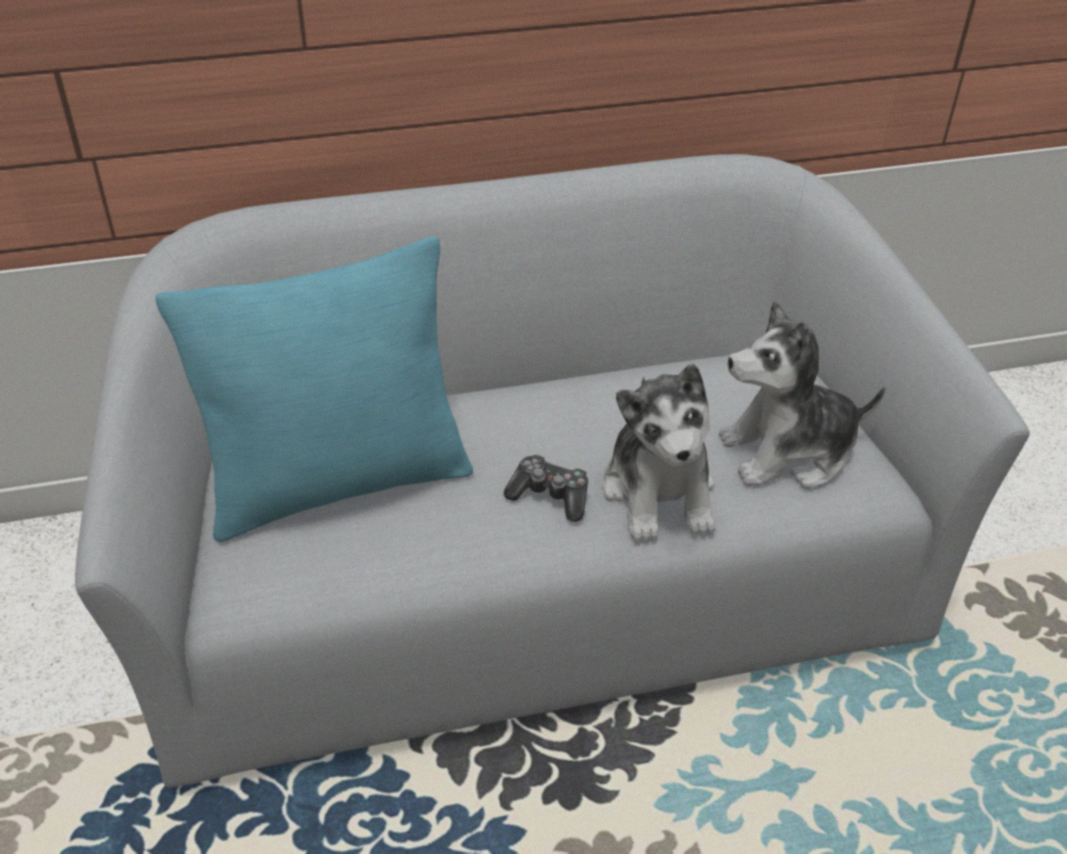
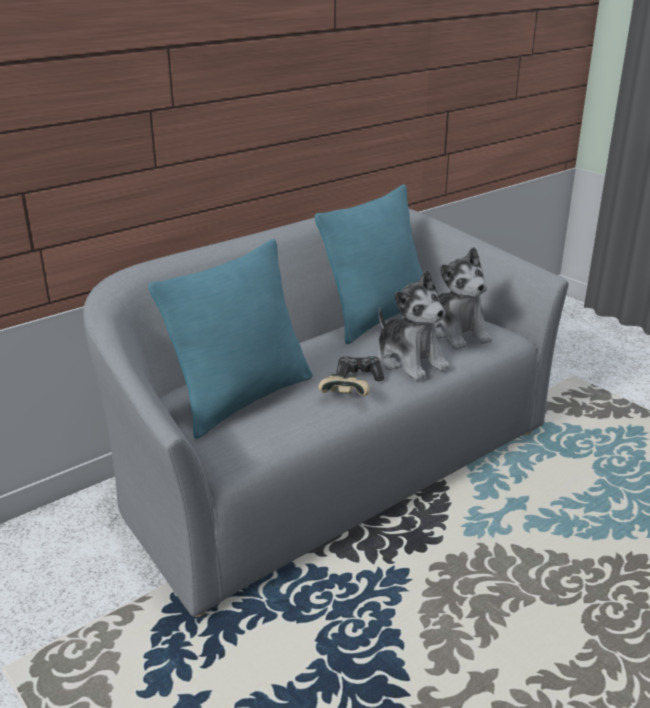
camera: 25 degrees left, 15 degrees down
(493, 536) = (345, 397): none -> beige game controller
(676, 372) = (377, 317): none -> turquoise pillow
(788, 452) = (456, 332): plush toy -> plush toy turned 75 degrees counterclockwise

